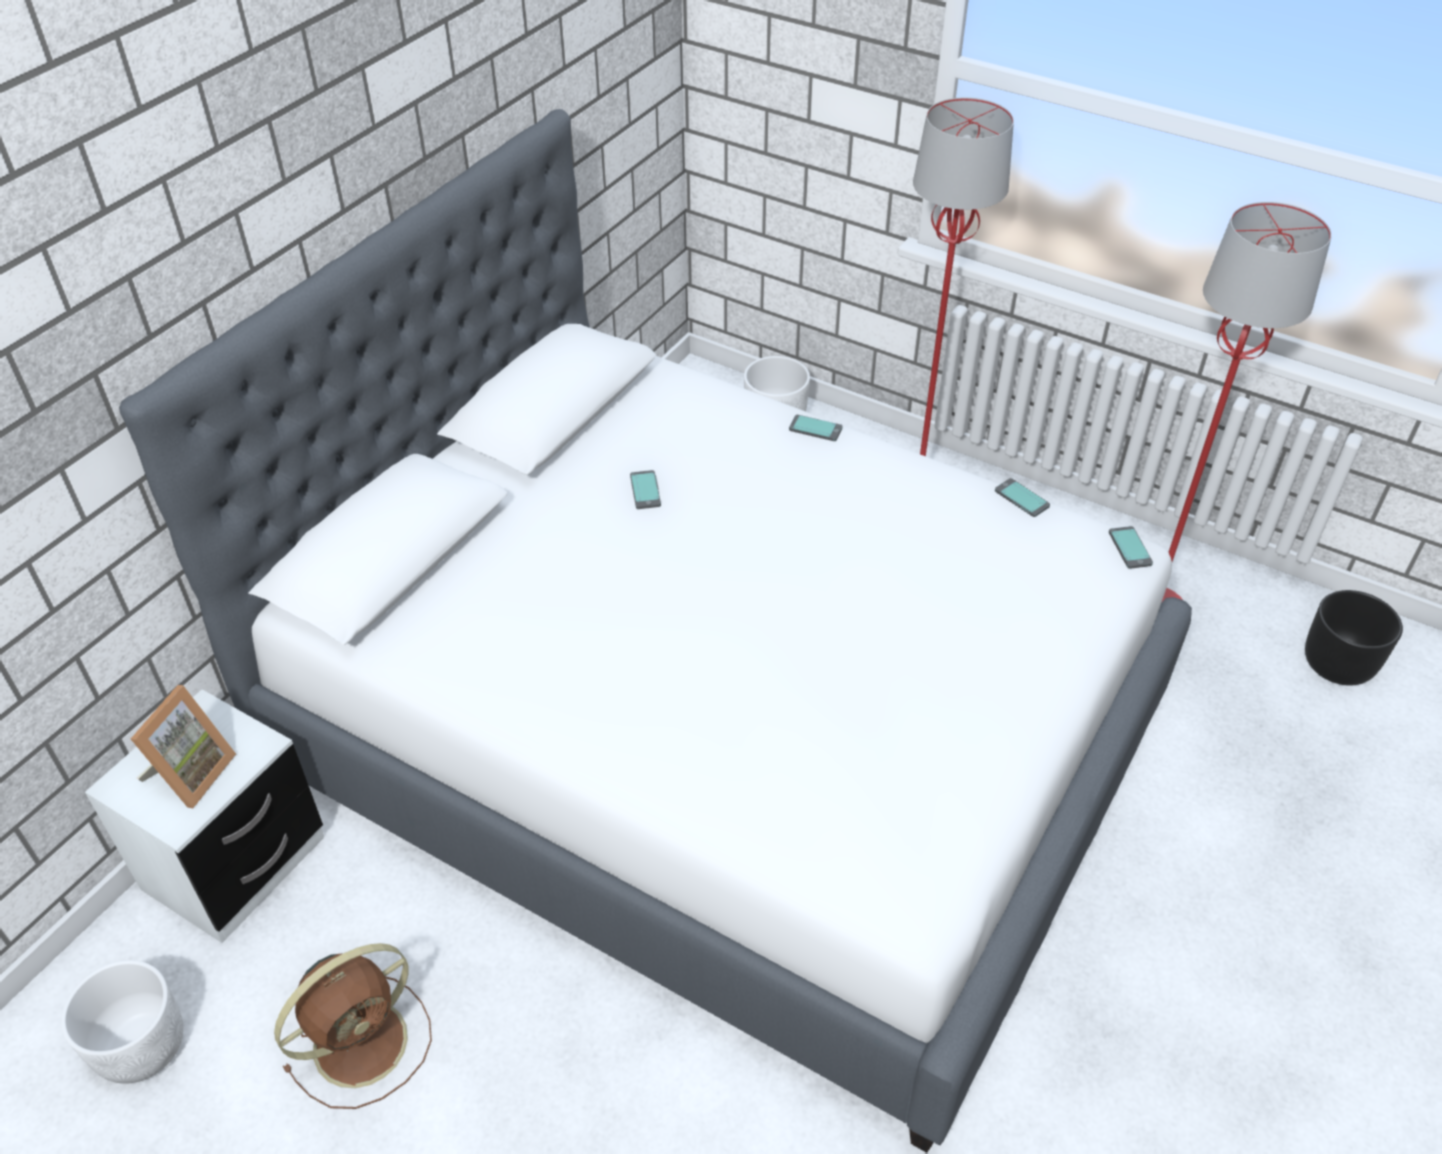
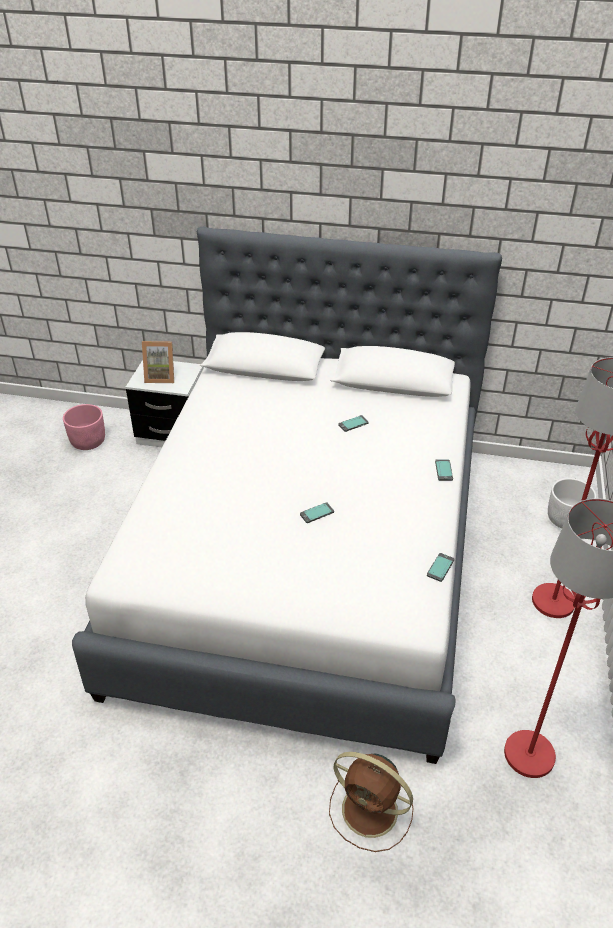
camera: 70 degrees right, 5 degrees down
(141, 1046) = (88, 441): white planter -> pink planter
(364, 1040) = (105, 496): brown fan -> brown fan (372, 811)
(1130, 548) = (426, 626): phone -> phone (317, 513)
(1338, 664) = (553, 894): black planter -> none

